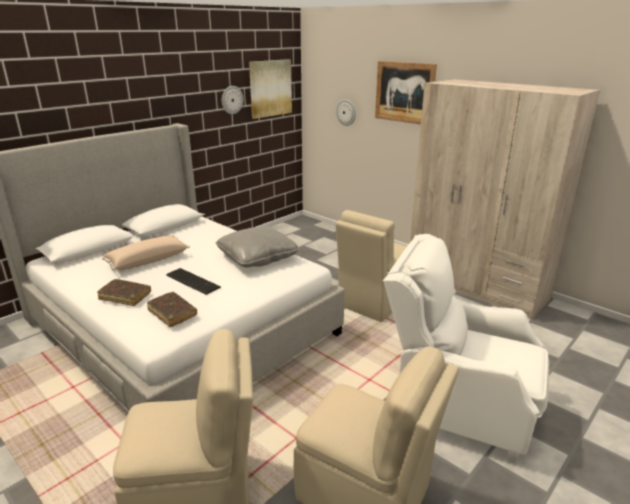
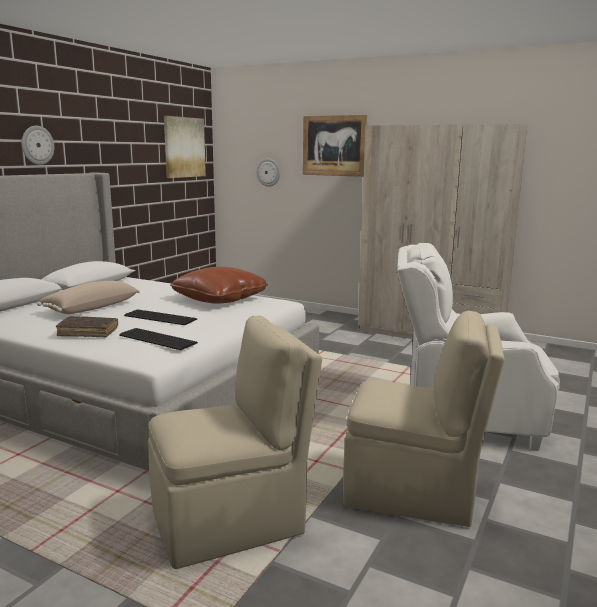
camera: 15 degrees left, 10 degrees down
(172, 313) = (158, 338): brown book -> keyboard
(231, 100) = (147, 154): wall clock -> wall clock (37, 145)
(257, 258) = (220, 299): grey pillow -> brown pillow
(374, 301) = (336, 353): beige chair -> none

